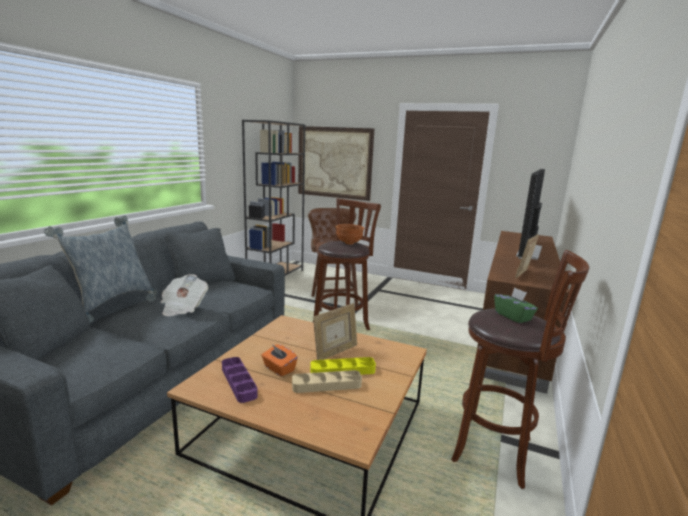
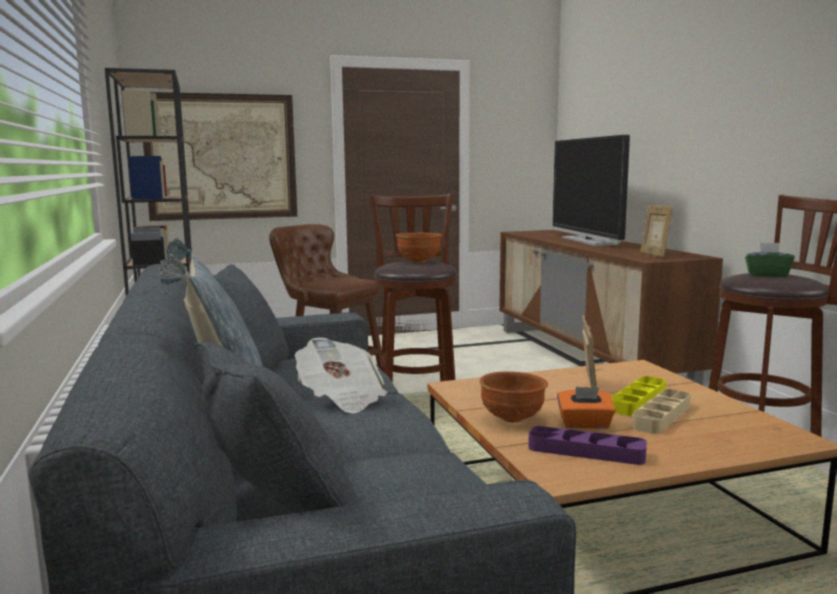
camera: 40 degrees left, 5 degrees down
(259, 350) = (513, 419): none -> brown bowl

